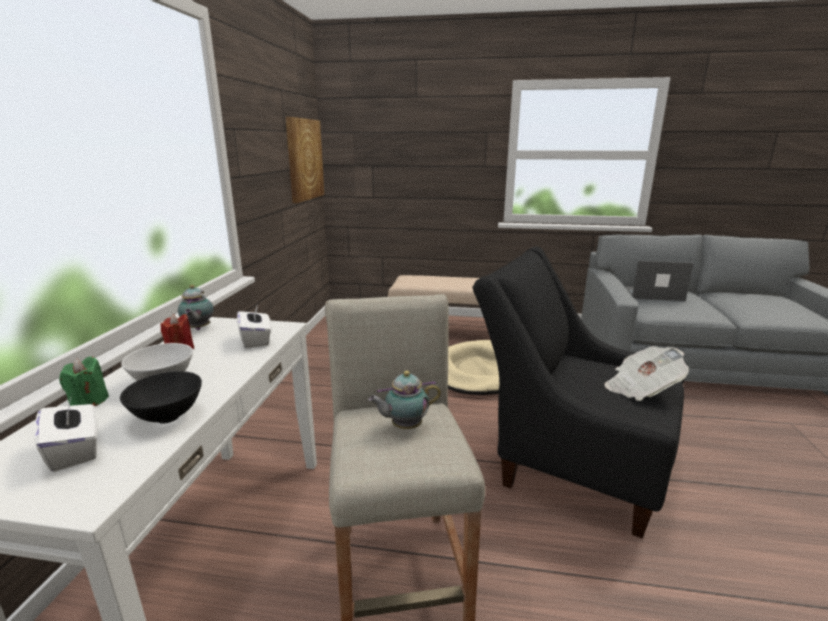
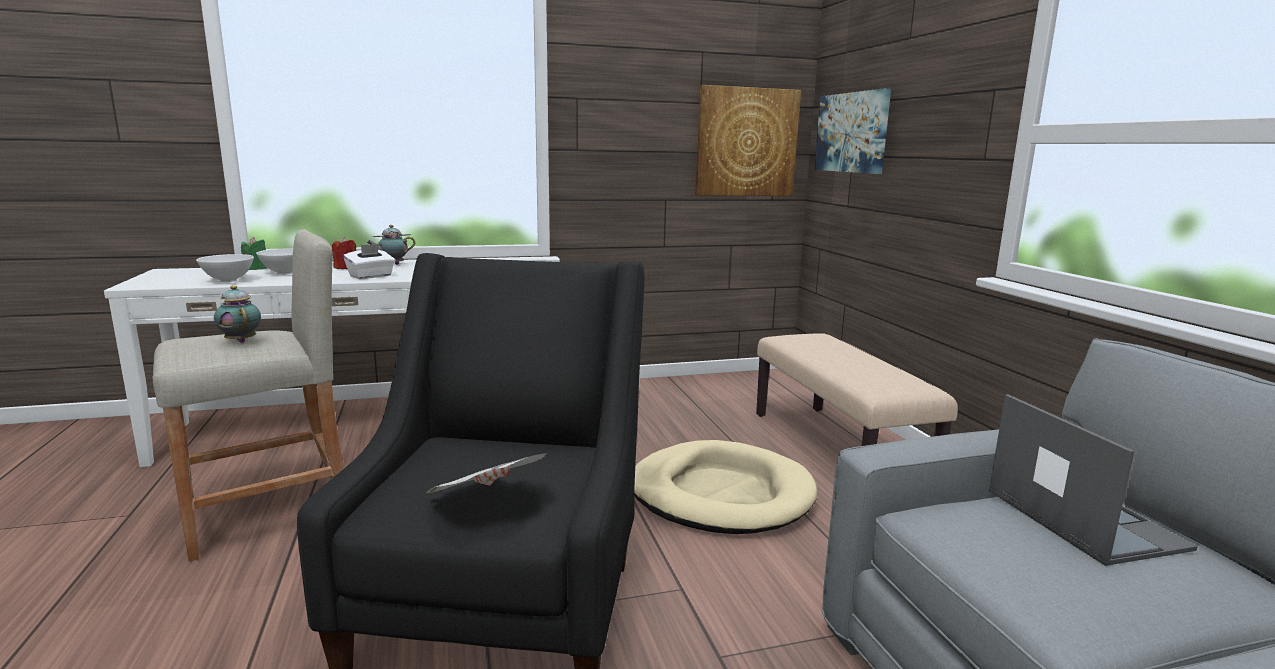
camera: 65 degrees right, 5 degrees down
(75, 451) = (190, 276): white tissue box -> none
(168, 417) = (228, 281): black bowl -> white bowl
(371, 151) = (852, 132): none -> picture

